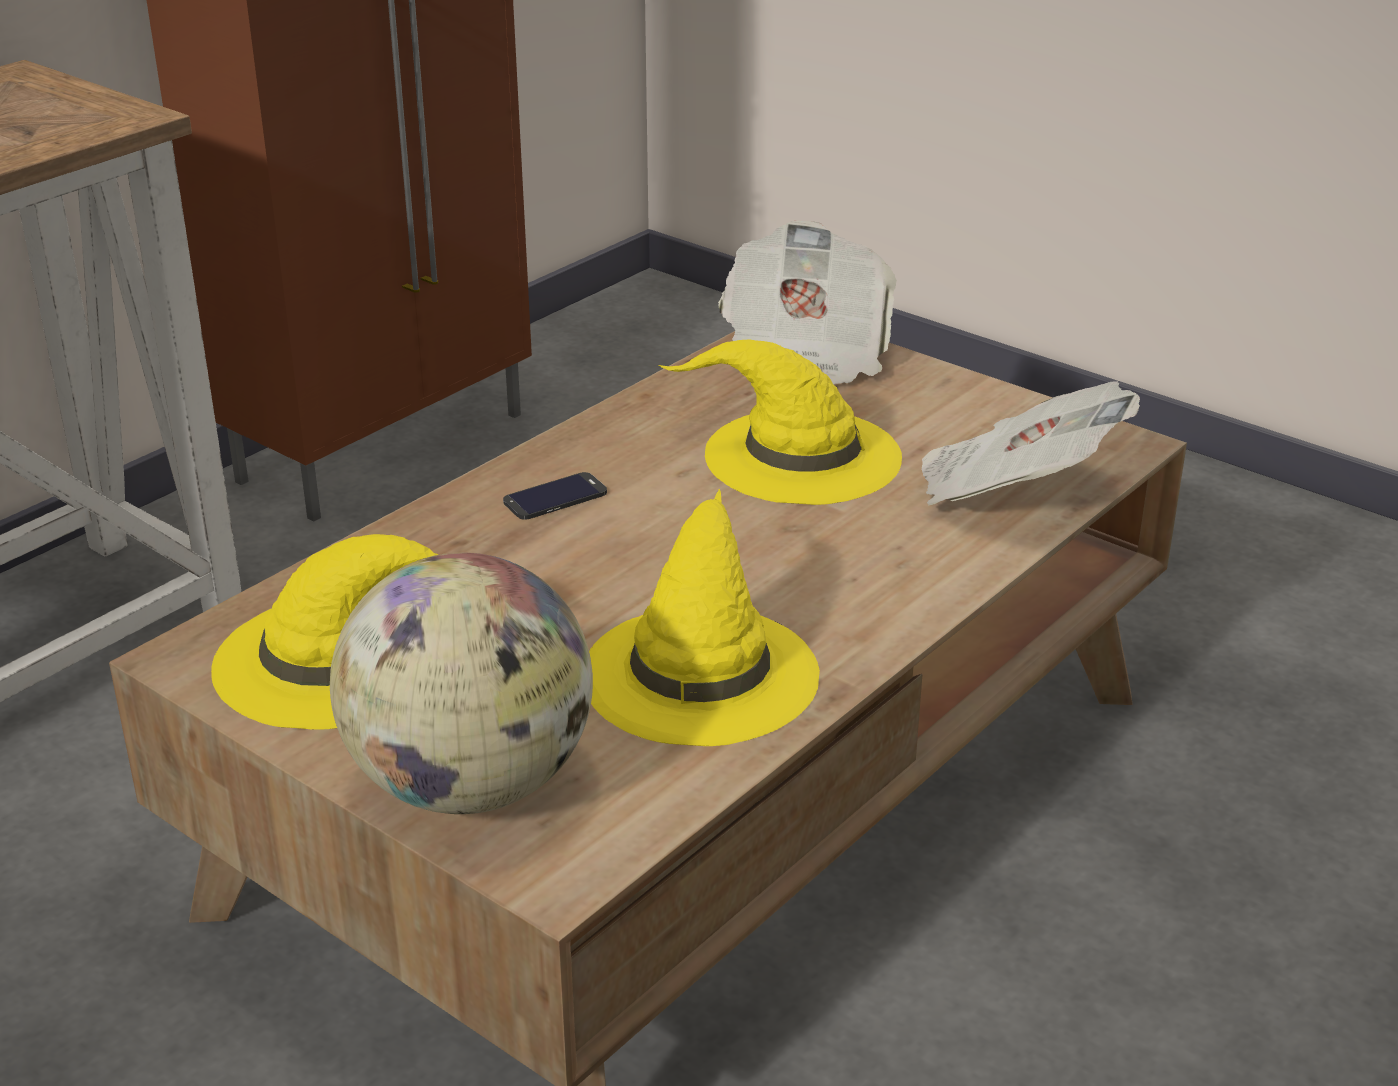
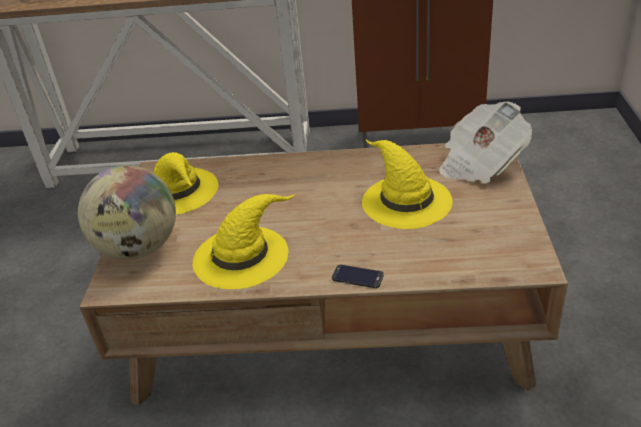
camera: 55 degrees right, 5 degrees up
(555, 497) = (310, 173): phone -> phone (357, 277)
(1014, 492) = (452, 259): newspaper -> none

